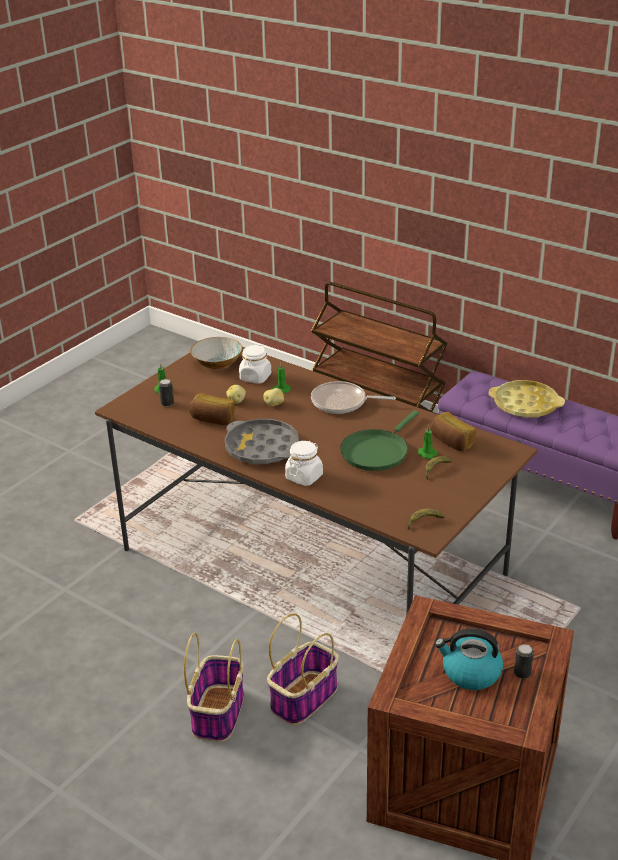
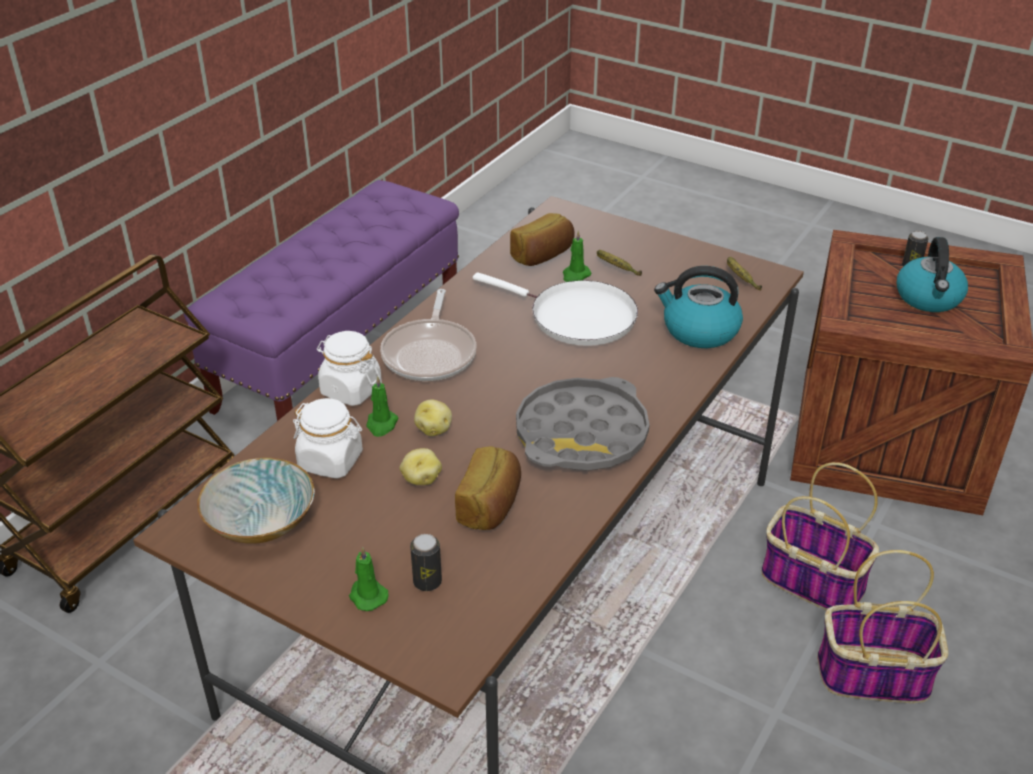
camera: 95 degrees left, 5 degrees up
(304, 477) = (658, 383): white jar -> white jar (350, 390)
(359, 497) = (699, 330): none -> kettle
(376, 451) = (576, 317): green frying pan -> white frying pan
(525, 404) = (308, 264): yellow tray -> none

